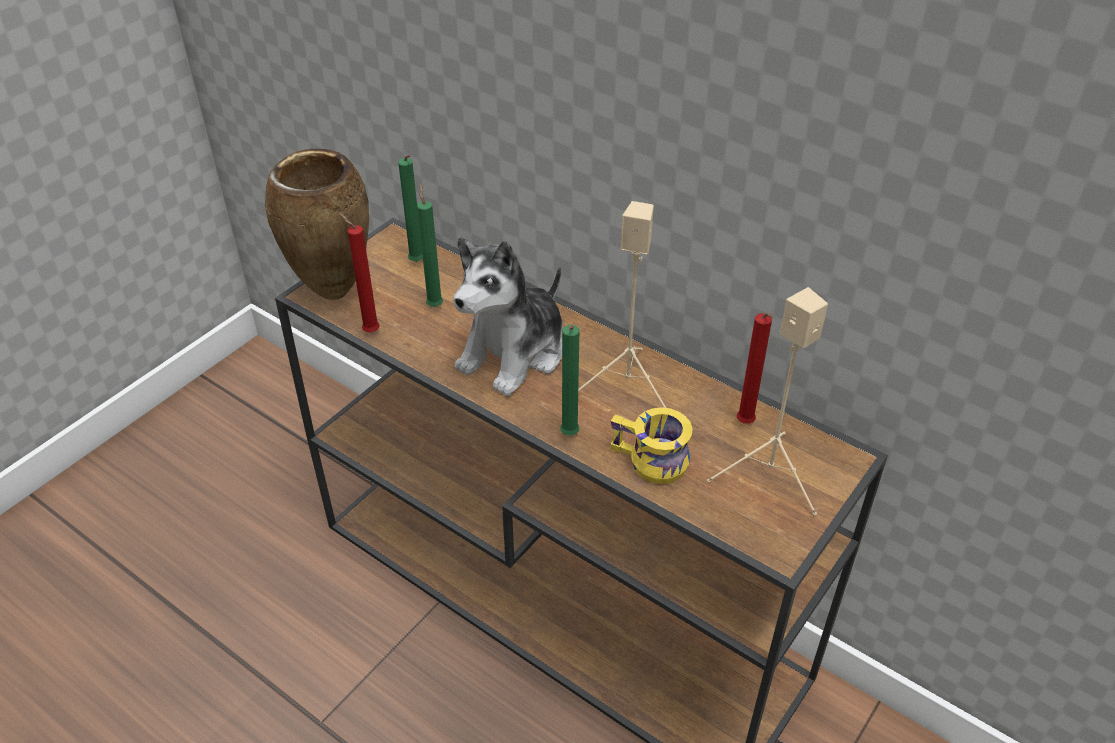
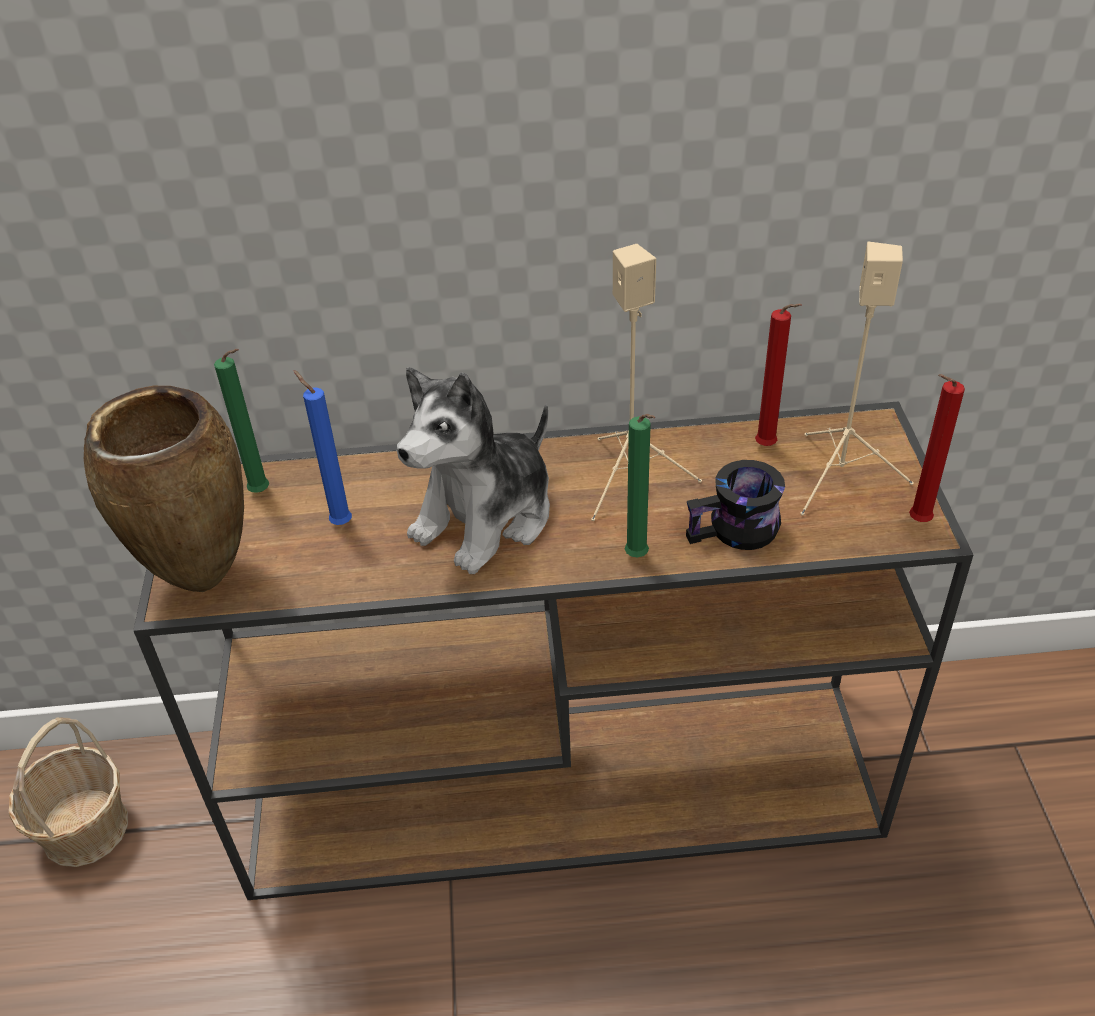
camera: 40 degrees left, 0 degrees up
(293, 428) = (84, 829): none -> basket
(369, 331) = (300, 593): red candle -> red candle (915, 522)
(434, 304) = (339, 522): green candle -> blue candle
(514, 354) = (486, 517): plush toy -> plush toy turned 45 degrees clockwise
(649, 463) = (736, 533): yellow mug -> black mug

